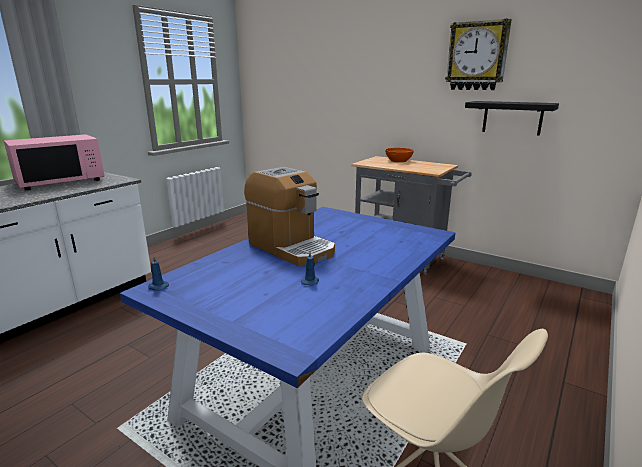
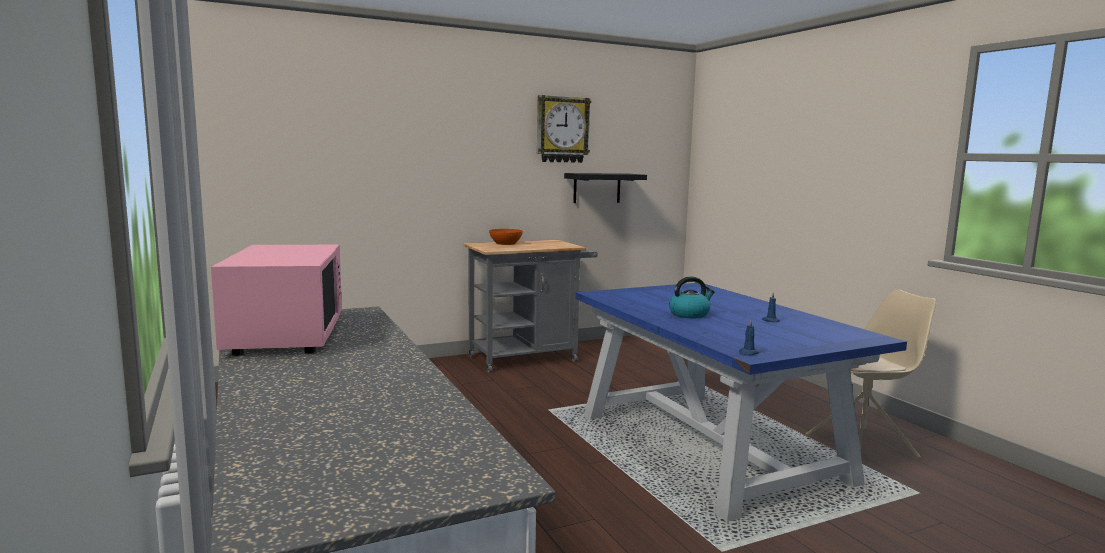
camera: 60 degrees left, 10 degrees down
(291, 248) = (689, 314): coffee machine -> kettle

